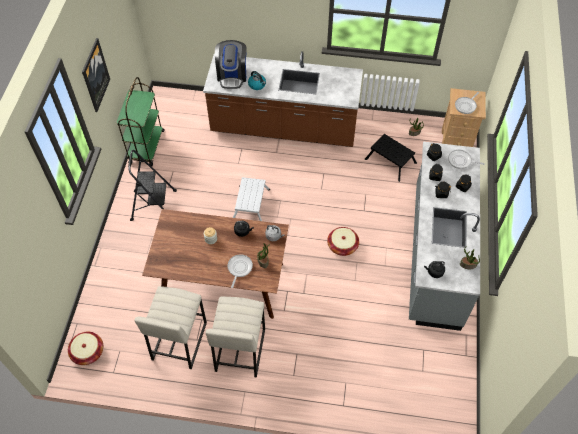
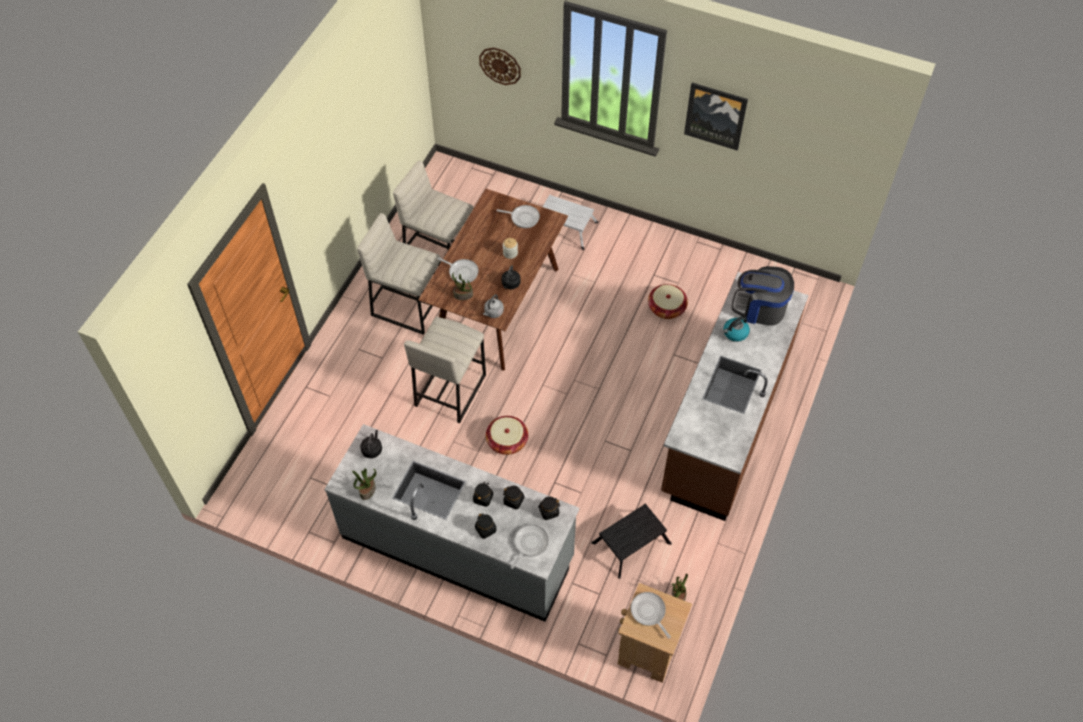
camera: 105 degrees right, 0 degrees up
(34, 247) = (500, 65): none -> wall clock
(88, 352) = (456, 181): basket -> basket (666, 308)
(146, 148) = (724, 260): green cart -> none
(152, 204) = (630, 255): black step ladder -> none
(170, 239) = (523, 217): none -> frying pan
(251, 204) = (601, 355): white step ladder -> white step ladder (565, 227)
(311, 294) = (450, 390): none -> beige stool

